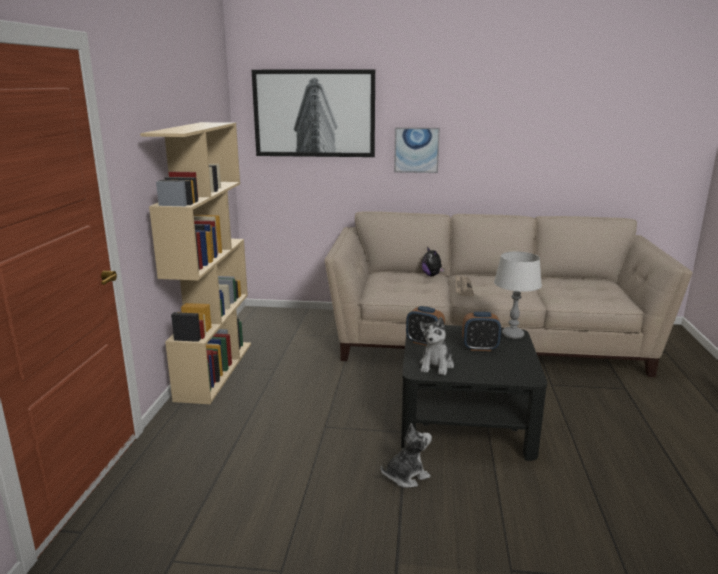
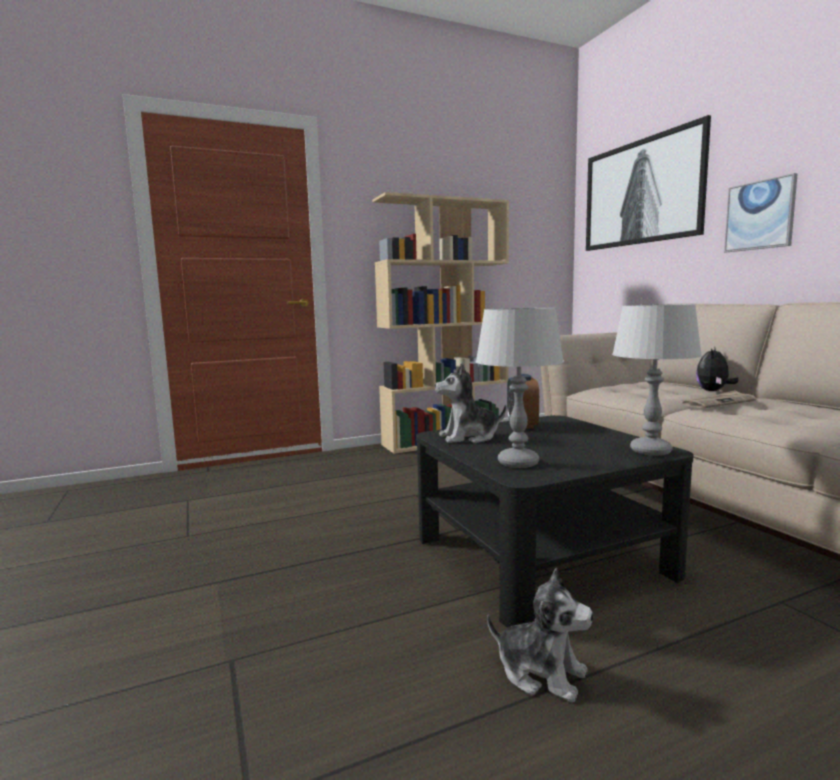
camera: 60 degrees right, 10 degrees down
(406, 476) = (371, 550): plush toy -> plush toy (541, 672)
(480, 348) = (563, 444): alarm clock -> none
(505, 370) = (518, 463): none -> grey table lamp

